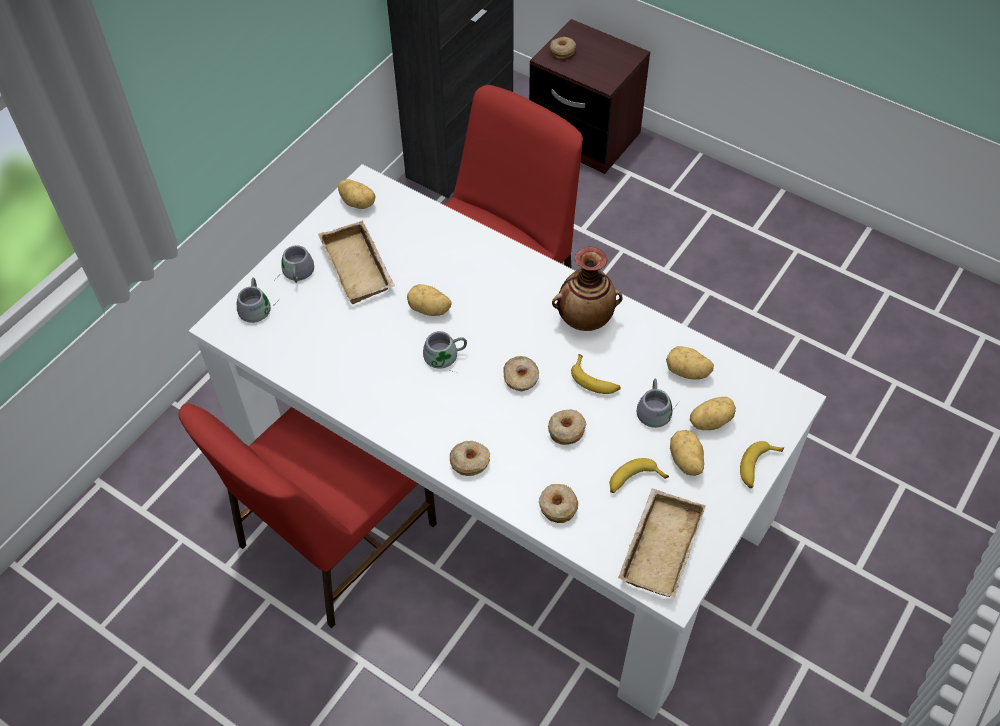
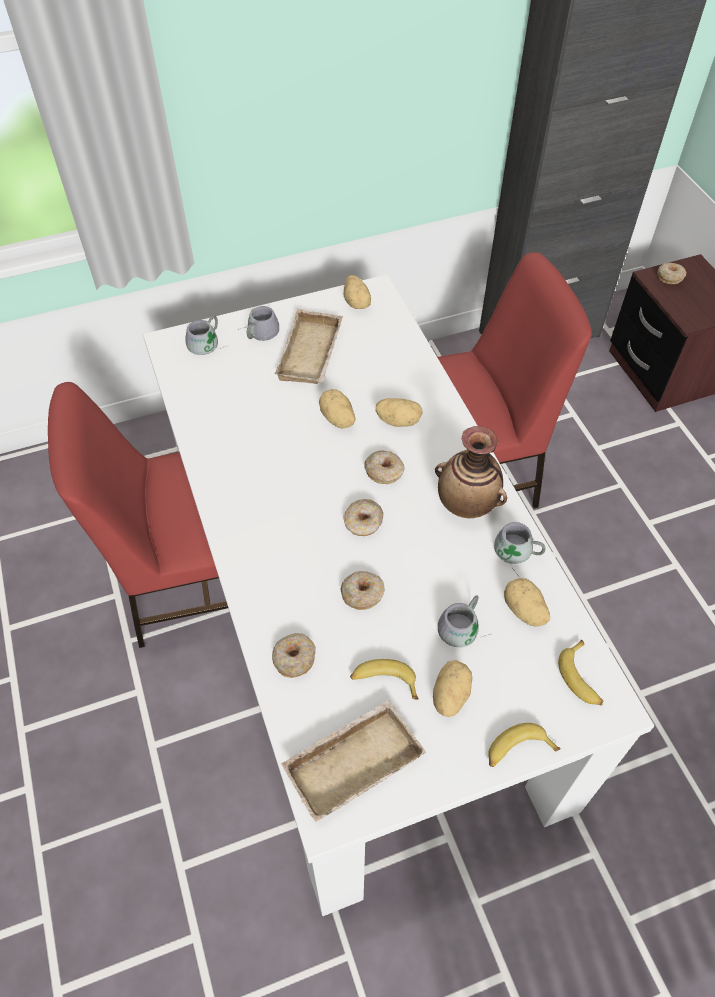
camera: 35 degrees right, 0 degrees up
(445, 358) = (315, 467): grey mug -> grey mug (516, 554)
(470, 461) = (256, 568): donut -> donut (384, 471)
(595, 380) = (428, 564): banana -> banana (581, 678)
(710, 420) = (507, 671): potato -> potato (398, 420)

